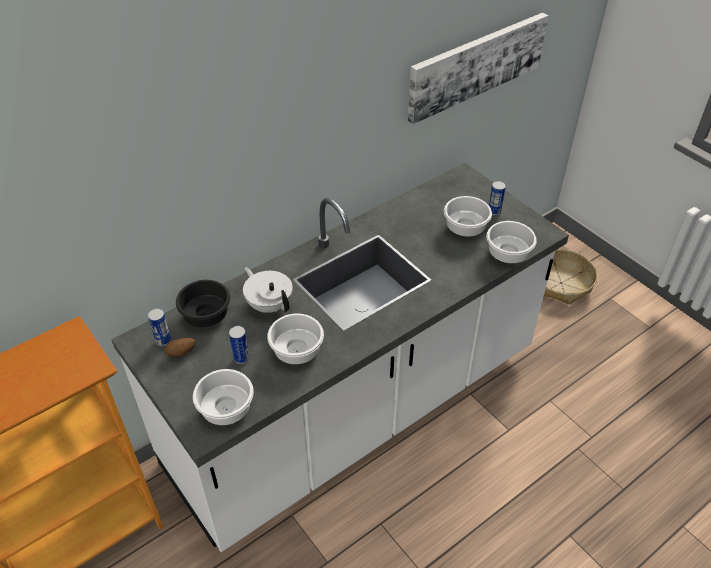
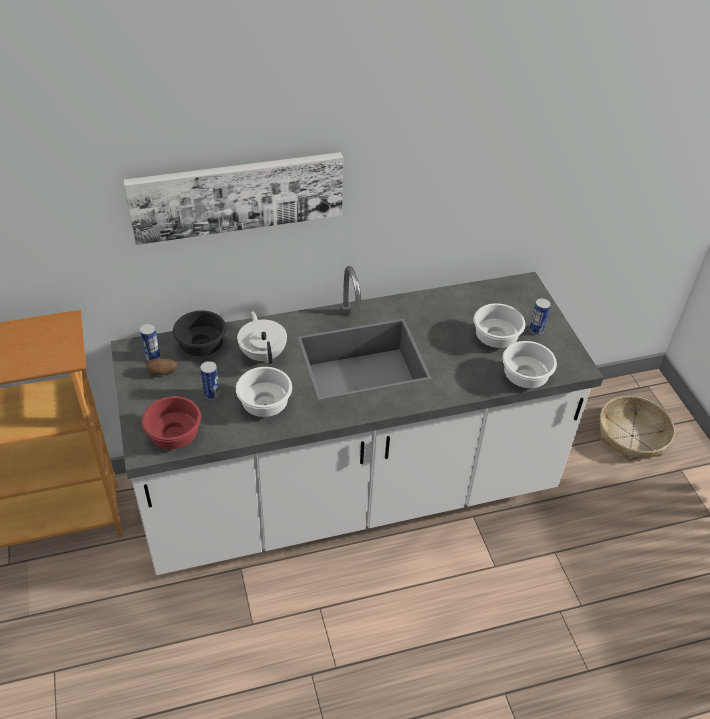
camera: 20 degrees right, 0 degrees up
(228, 408) = (176, 435): white bowl -> red bowl
(476, 65) = (560, 171): picture -> picture (237, 195)

